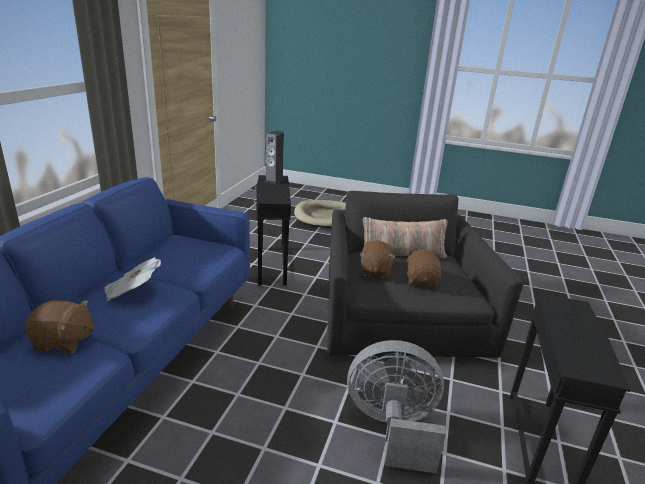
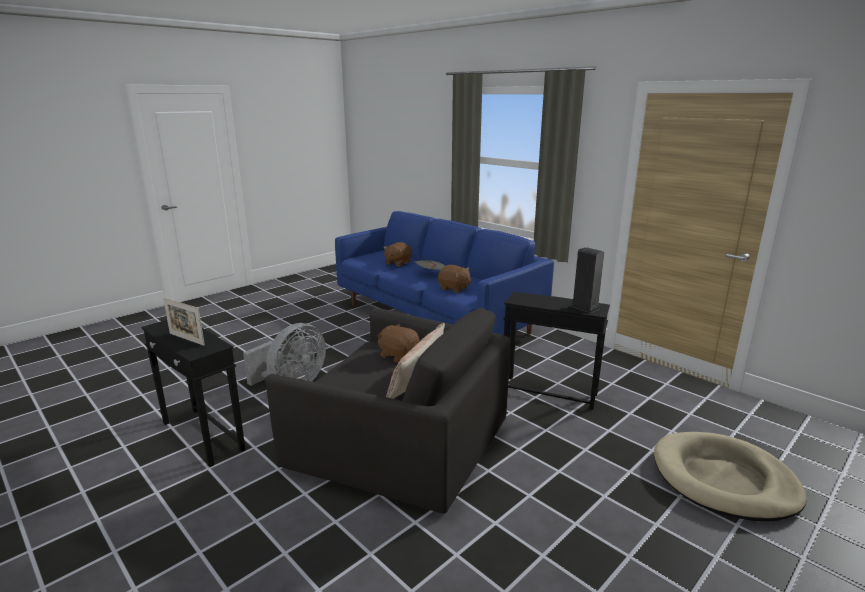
camera: 120 degrees right, 5 degrees down
(421, 280) = (360, 371): brown plush toy -> brown plush toy (454, 288)
(578, 328) = (186, 339): none -> picture frame

